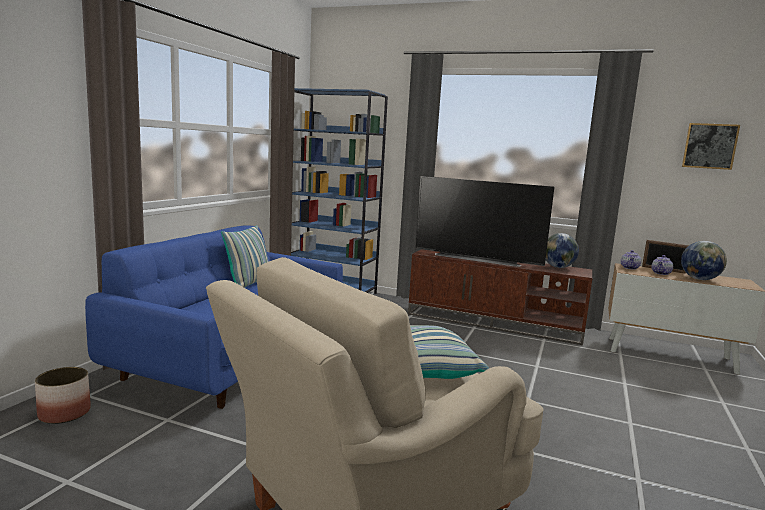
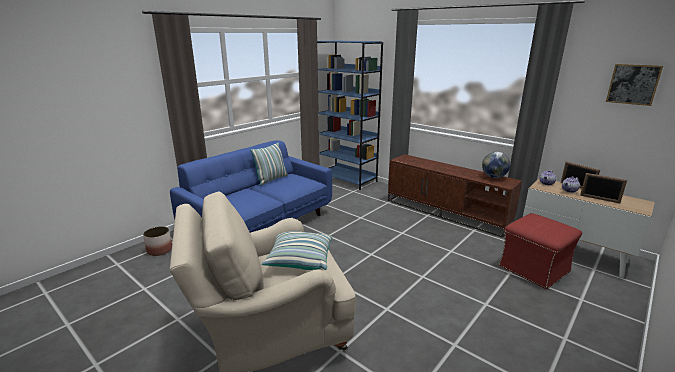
camera: 20 degrees right, 10 degrees up
(478, 258) = (435, 166): television -> none
(647, 376) = (534, 269): none -> red ottoman
(700, 279) = (599, 199): globe -> picture frame

